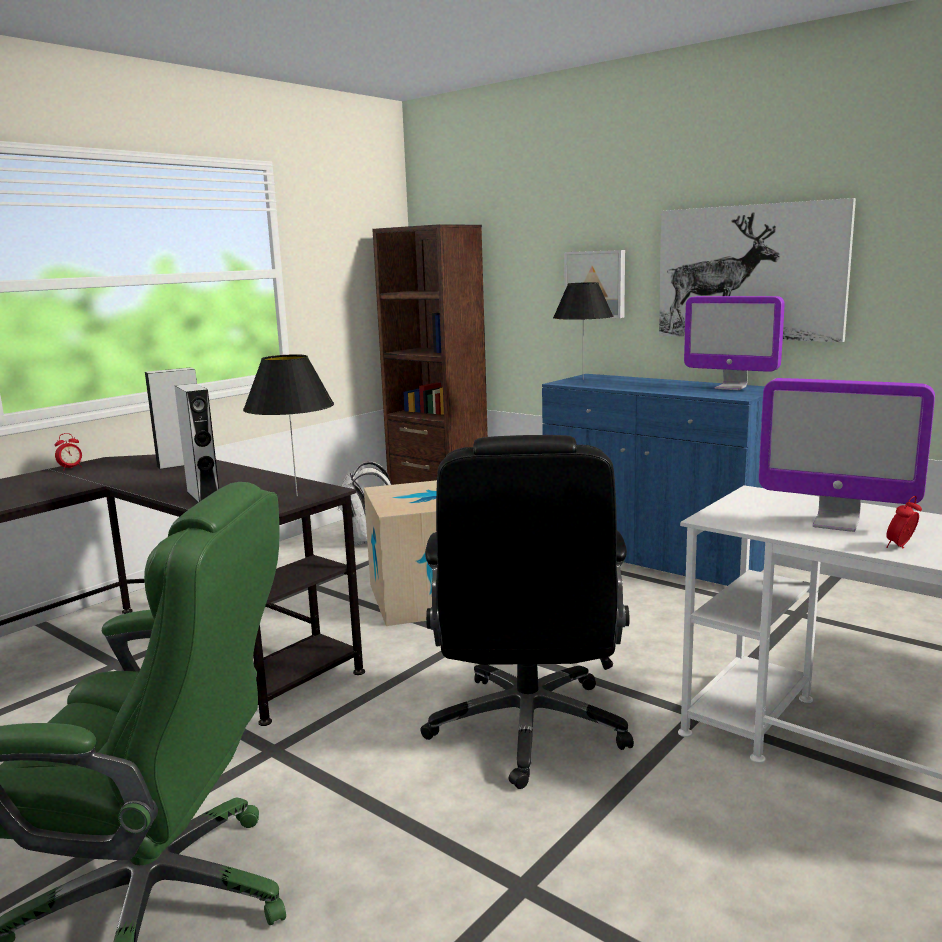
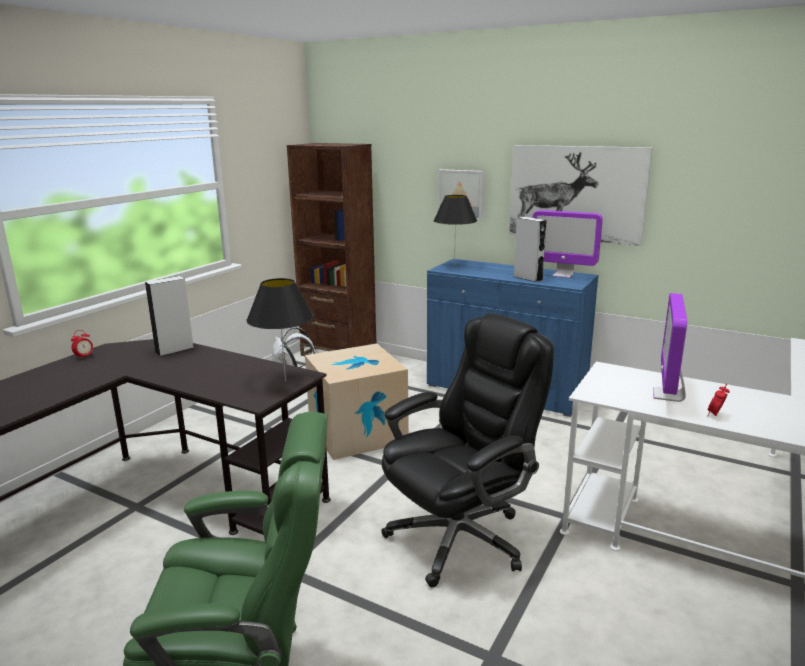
camera: 10 degrees left, 5 degrees up
(203, 496) = (212, 384): grey speaker -> grey speaker (528, 278)
(528, 729) = (460, 537): black office chair -> black office chair turned 120 degrees counterclockwise
(836, 523) = (668, 395): monitor -> monitor turned 90 degrees clockwise

